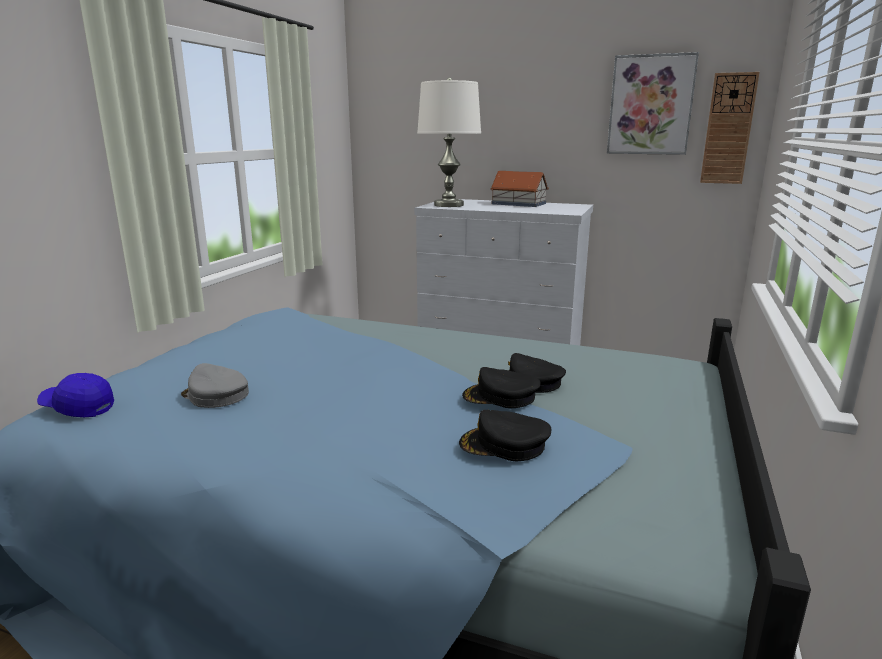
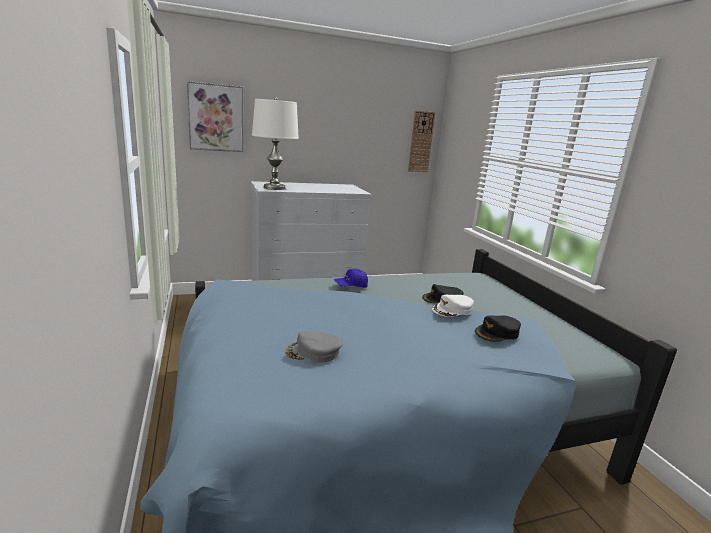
camera: 40 degrees left, 0 degrees up
(77, 408) = (235, 392): blue cap -> blue cap (350, 286)
(500, 397) = (452, 310): black cap -> white cap
(518, 203) = (313, 185): toy house -> none
(650, 105) = (383, 125): picture -> picture (216, 118)

